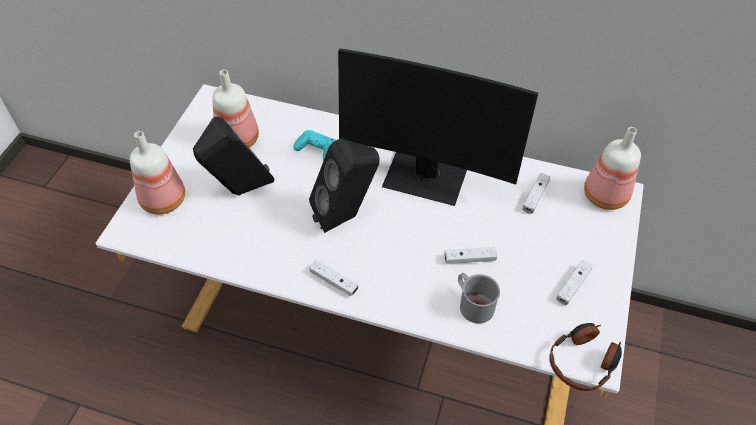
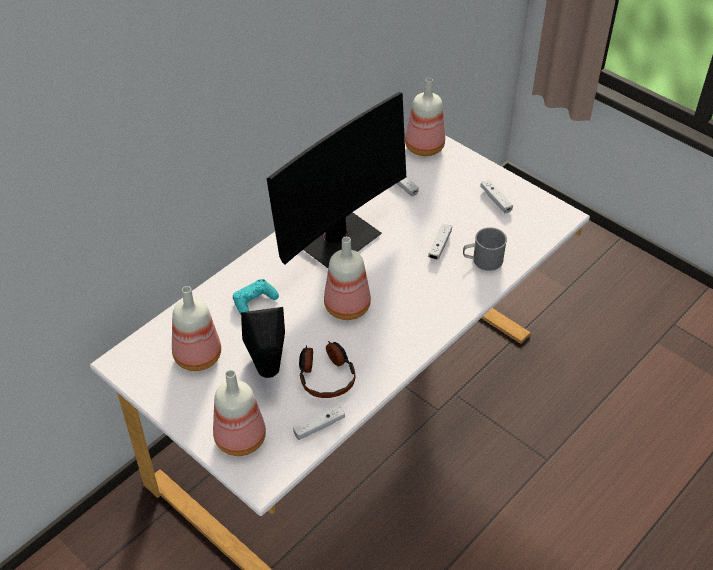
camera: 65 degrees left, 5 degrees down
(334, 281) = (414, 337): white game controller -> white game controller (319, 426)
(346, 216) = (348, 306): black speaker -> bottle
(583, 361) = (560, 222): headphones -> headphones (326, 375)

